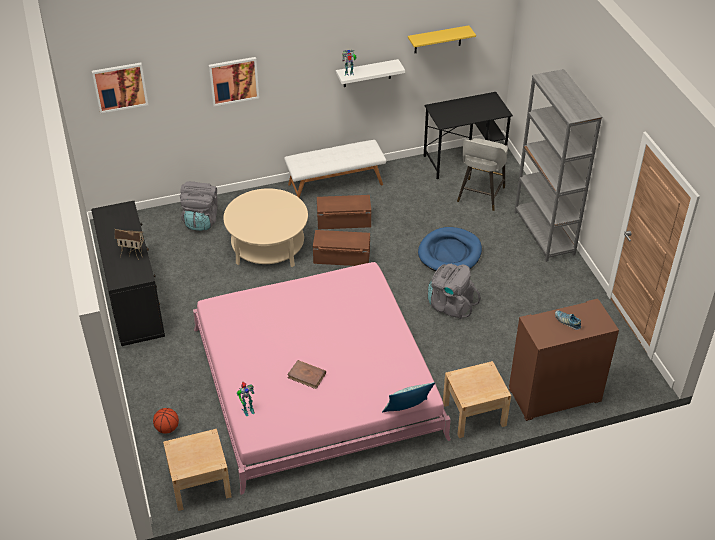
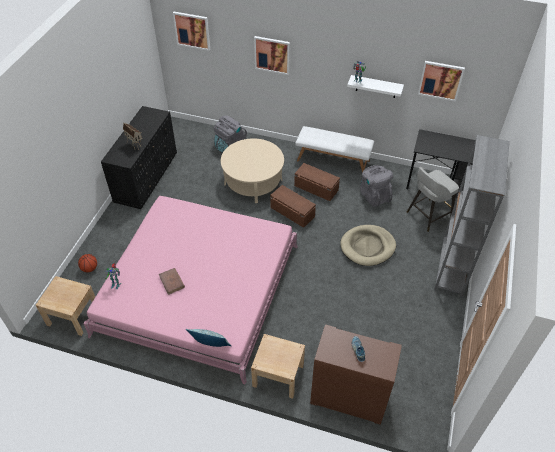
camera: 35 degrees right, 5 degrees up
(438, 39) = (440, 80): yellow shelf -> picture
(450, 253) = (367, 247): blue dog bed -> beige dog bed
(450, 305) = (334, 285): grey backpack -> grey backpack (374, 195)

